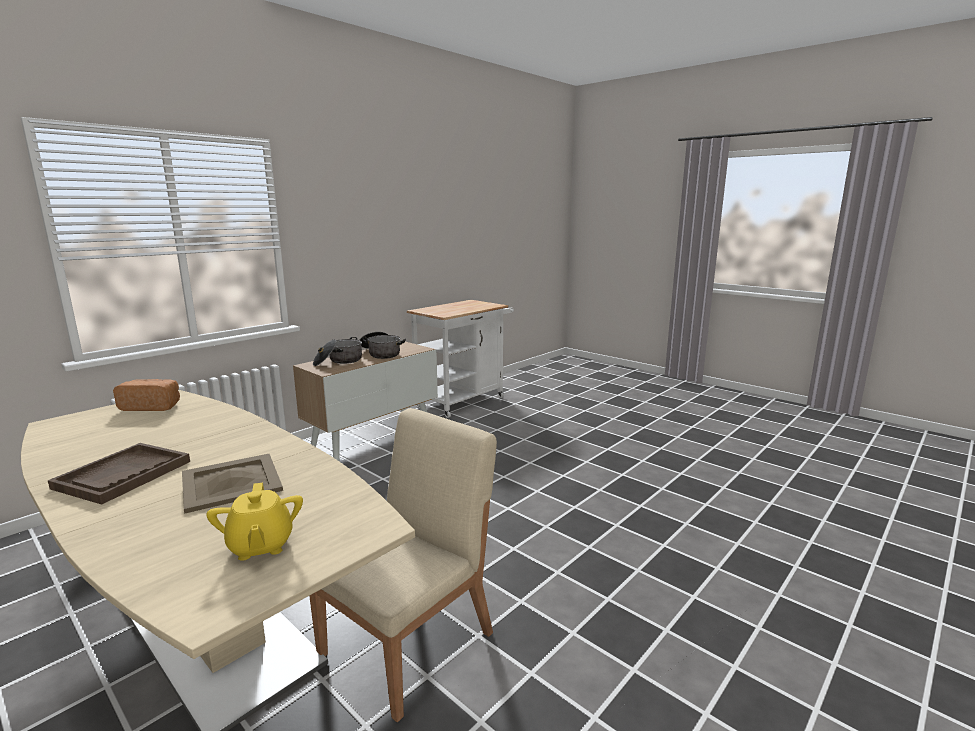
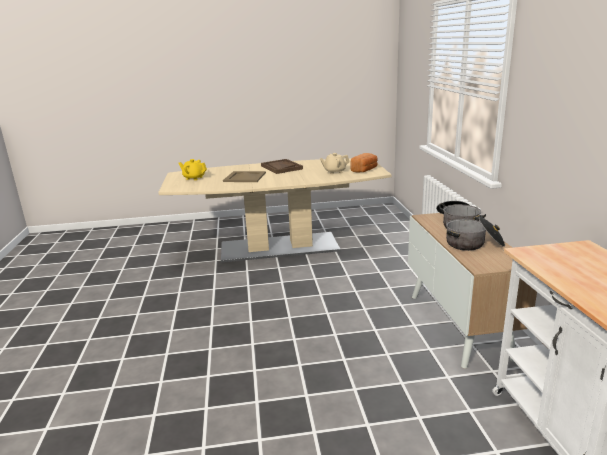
camera: 130 degrees right, 5 degrees up
(167, 421) = (334, 172): none -> beige teapot
(410, 642) = (202, 278): beige chair -> none

